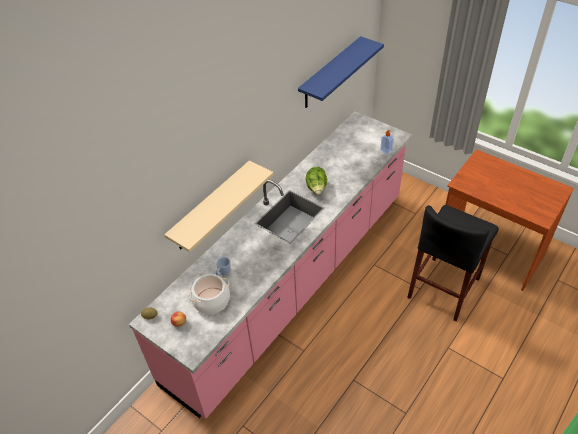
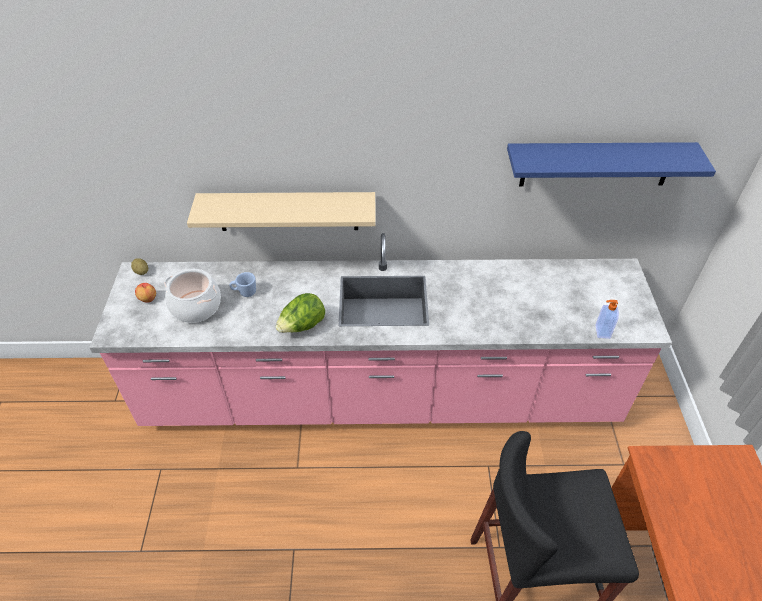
camera: 50 degrees right, 0 degrees up
(316, 188) = (453, 299): lettuce -> lettuce (302, 326)

